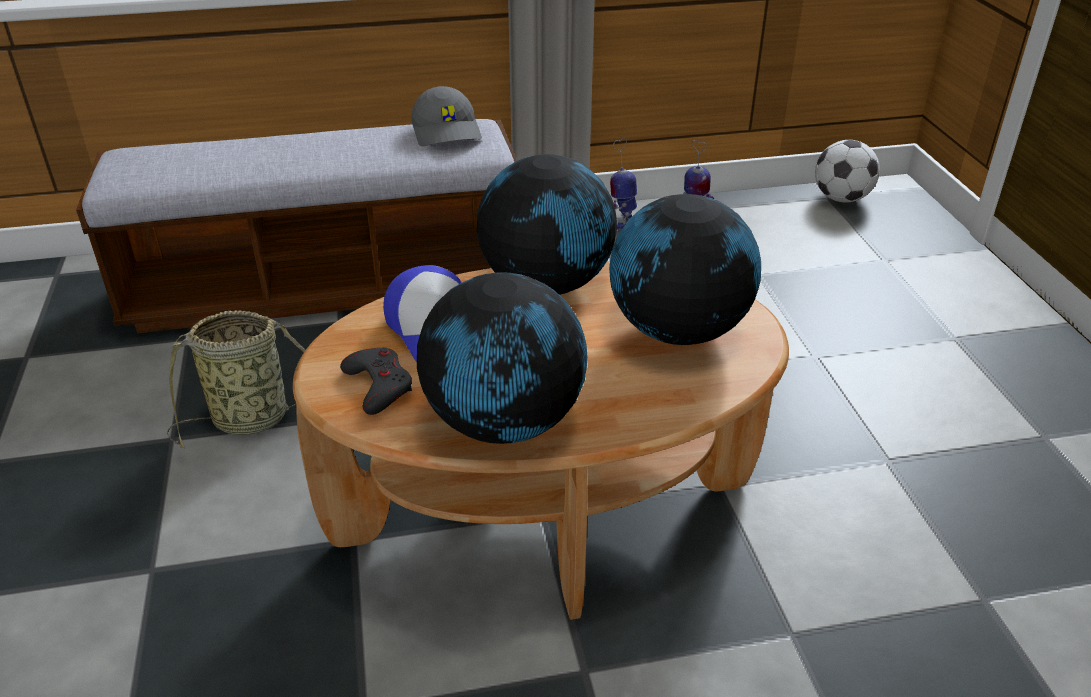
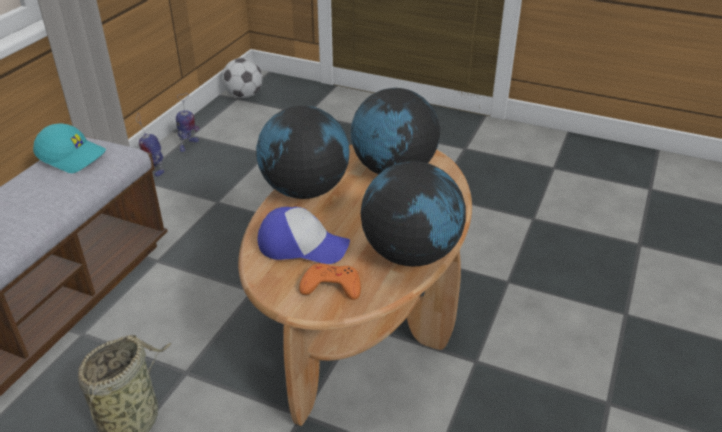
camera: 55 degrees left, 0 degrees up
(378, 385) = (331, 286): grey game controller -> orange game controller
(447, 132) = (73, 156): grey cap -> turquoise cap

